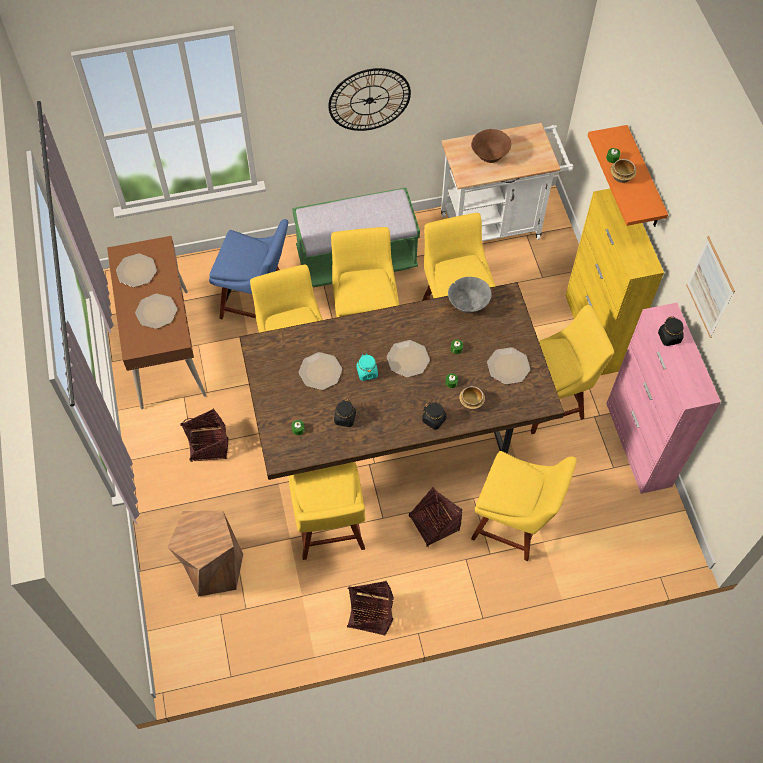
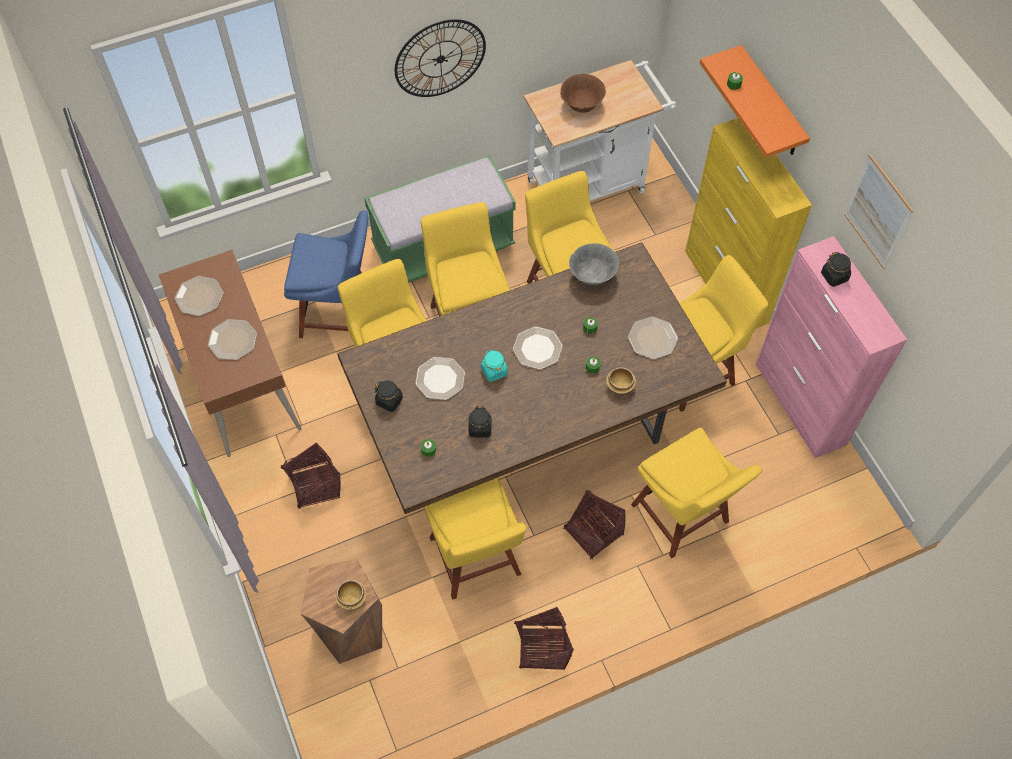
camera: 10 degrees left, 0 degrees up
(434, 420) = (582, 413): black jar -> black jar (389, 401)
(514, 524) = (683, 517): yellow chair -> yellow chair turned 45 degrees clockwise
(621, 177) = (748, 104): bowl -> bowl (351, 599)

